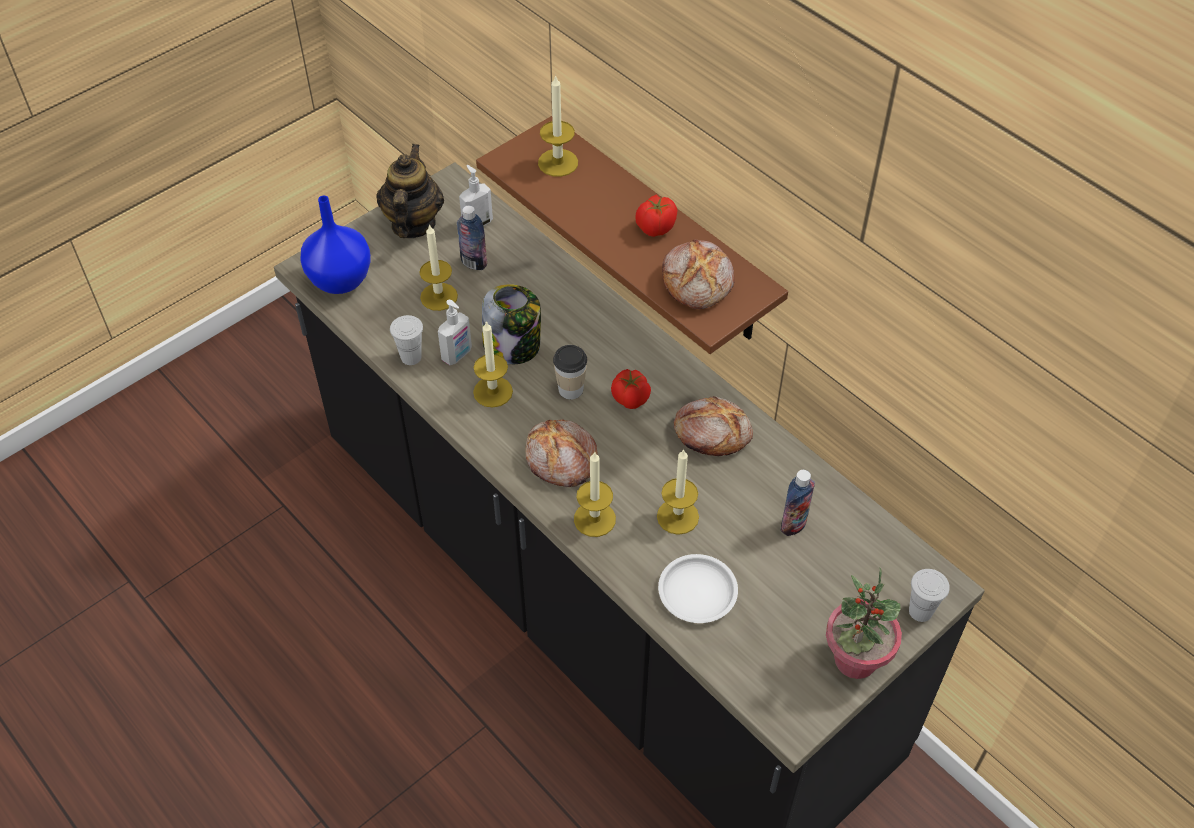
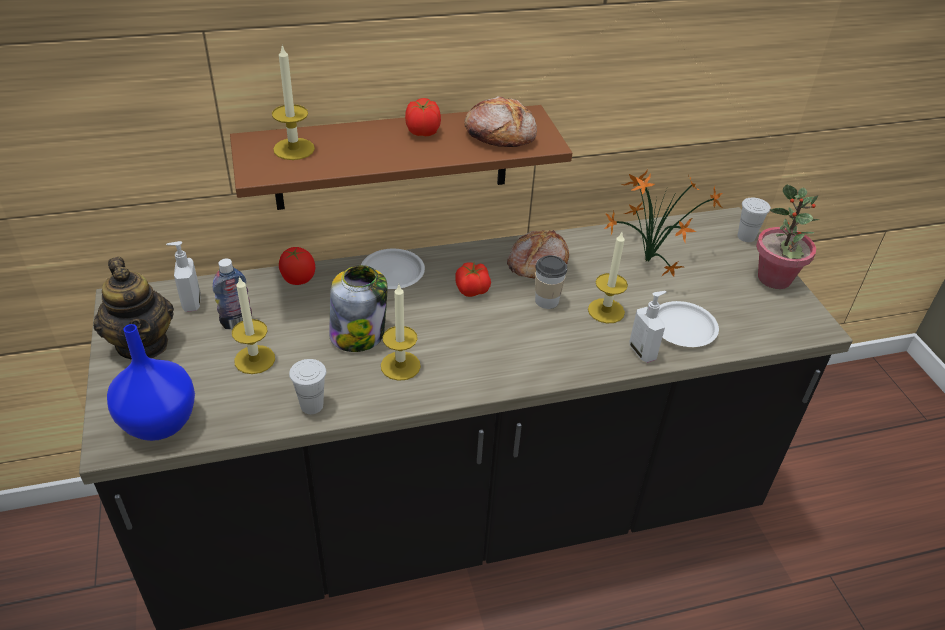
camera: 65 degrees left, 10 degrees down
(412, 224) = (143, 344): teapot -> teapot turned 150 degrees counterclockwise
(457, 355) = (338, 373): soap dispenser -> soap dispenser (643, 352)
(554, 272) = (298, 279): none -> tomato
(560, 460) = (508, 353): bread -> none
(570, 389) = (436, 318): cup -> cup (546, 301)
(594, 519) = (582, 356): candle -> none
(611, 331) = (393, 273): none -> white plate
(793, 524) = (645, 259): bottle -> potted plant

